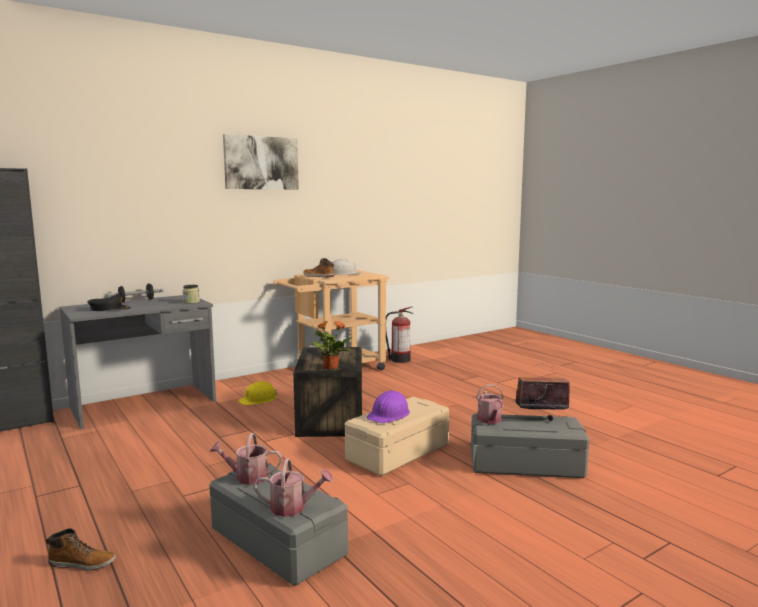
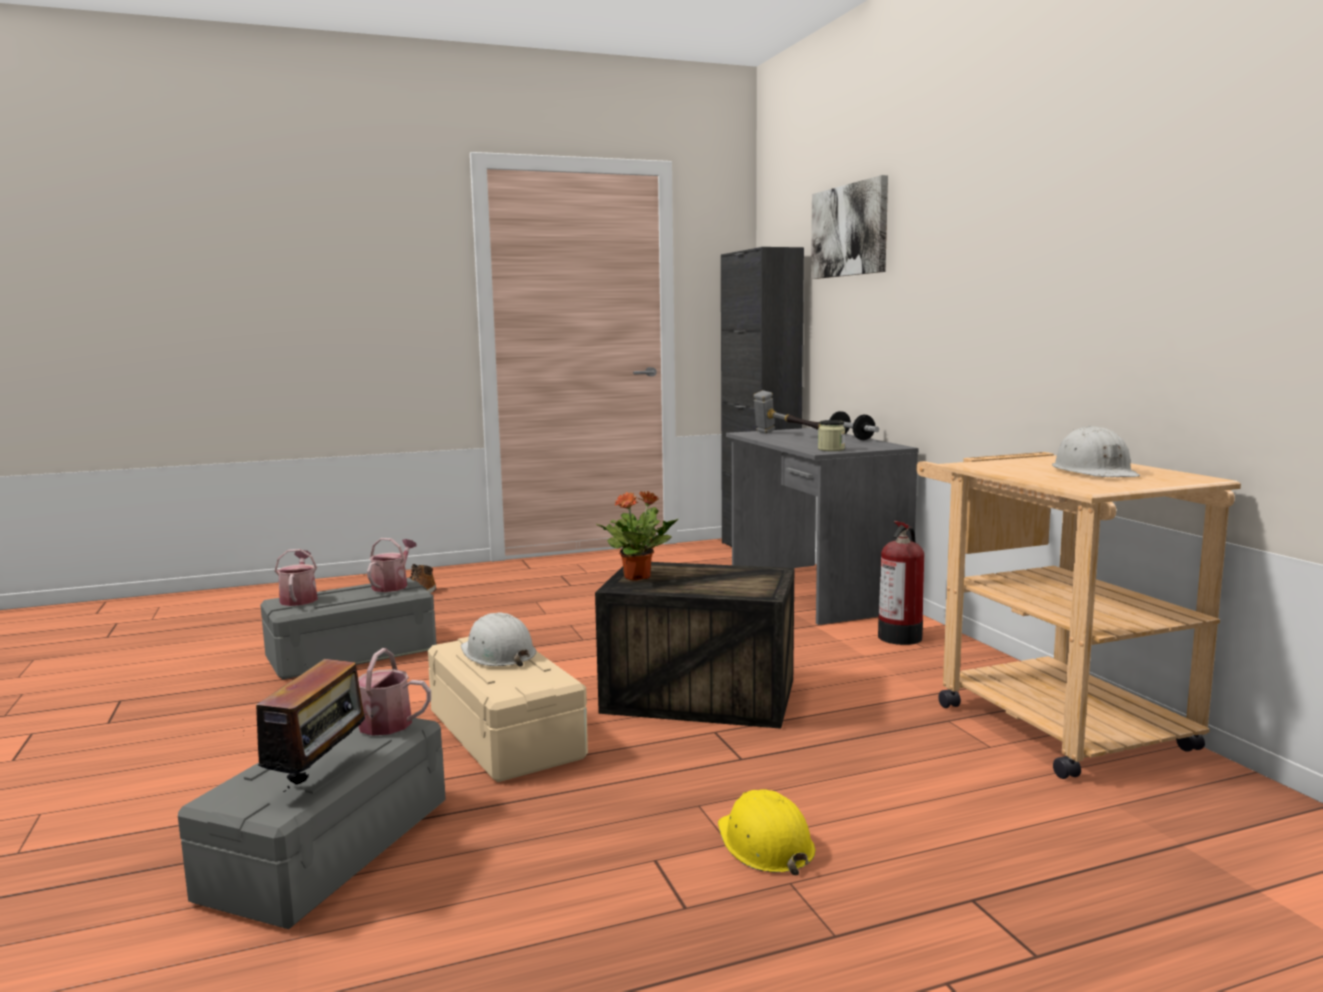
camera: 105 degrees right, 0 degrees up
(109, 309) = (787, 435): black cap -> hammer
(258, 399) = (821, 649): yellow hard hat -> yellow hard hat (765, 844)
(261, 163) = (1040, 180): picture -> picture (849, 230)
(293, 507) = (299, 598): watering can -> watering can turned 150 degrees clockwise
(318, 276) = (1022, 459): boot -> none
(389, 414) = (497, 653): purple hard hat -> white hard hat
(399, 360) = (1204, 821): fire extinguisher -> fire extinguisher (901, 636)

